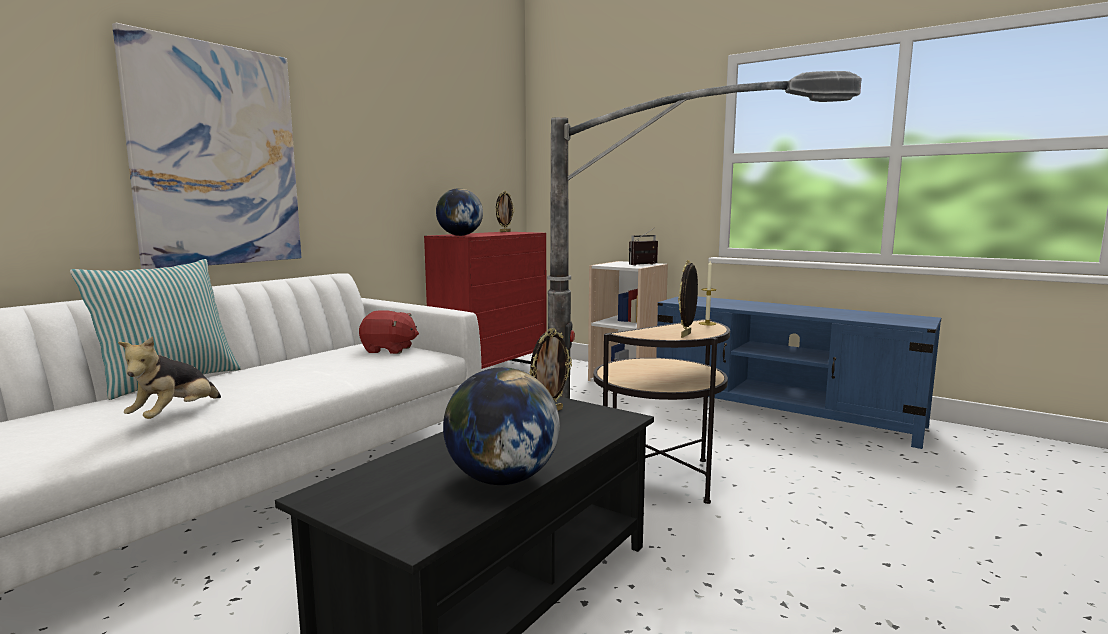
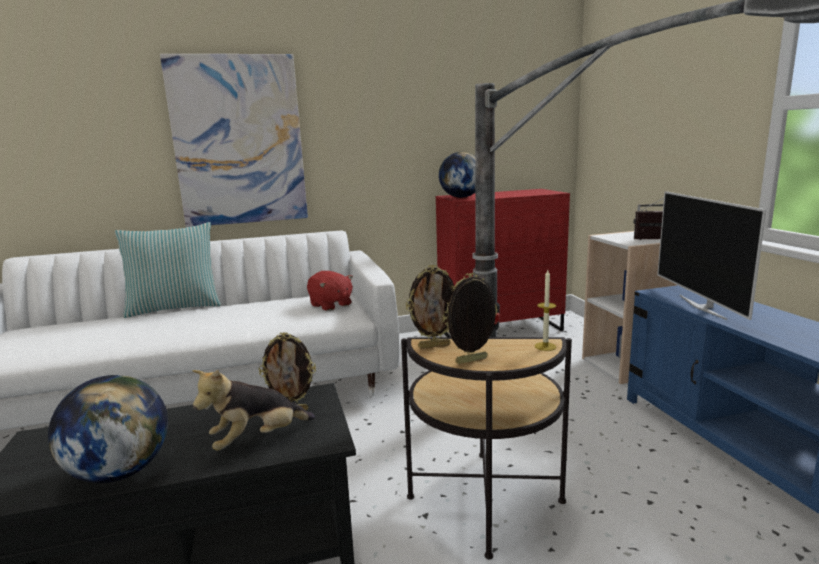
camera: 40 degrees right, 5 degrees up
(175, 416) = (117, 340): plush toy -> plush toy (257, 440)
(504, 231) = (533, 190): picture frame -> picture frame (434, 346)
(716, 304) = (703, 307): none -> television

